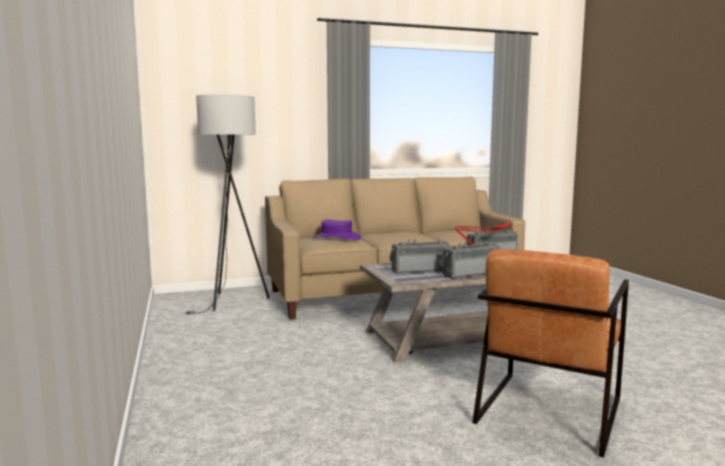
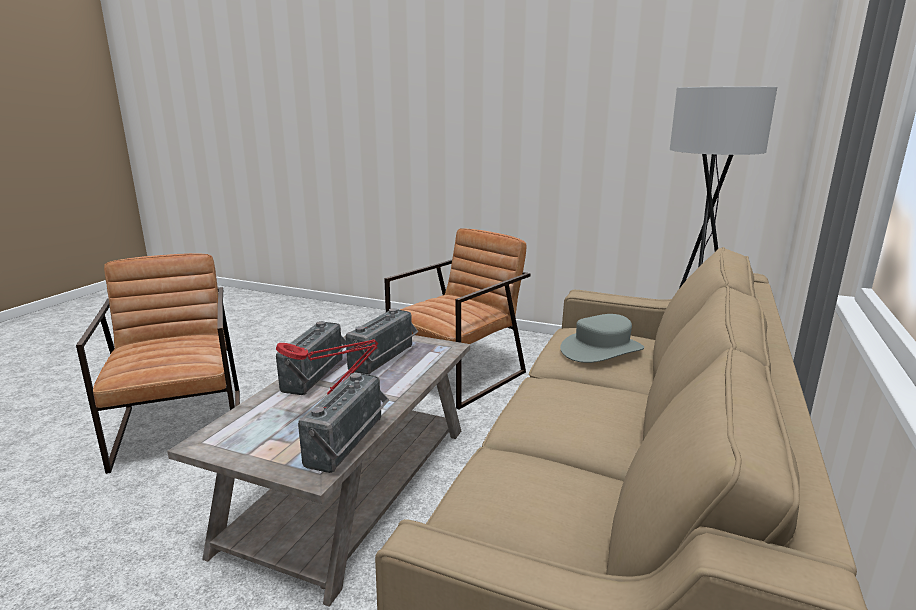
camera: 130 degrees right, 10 degrees up
(288, 355) = (458, 375): none -> brown armchair
(337, 238) = (601, 349): purple hat -> grey hat

